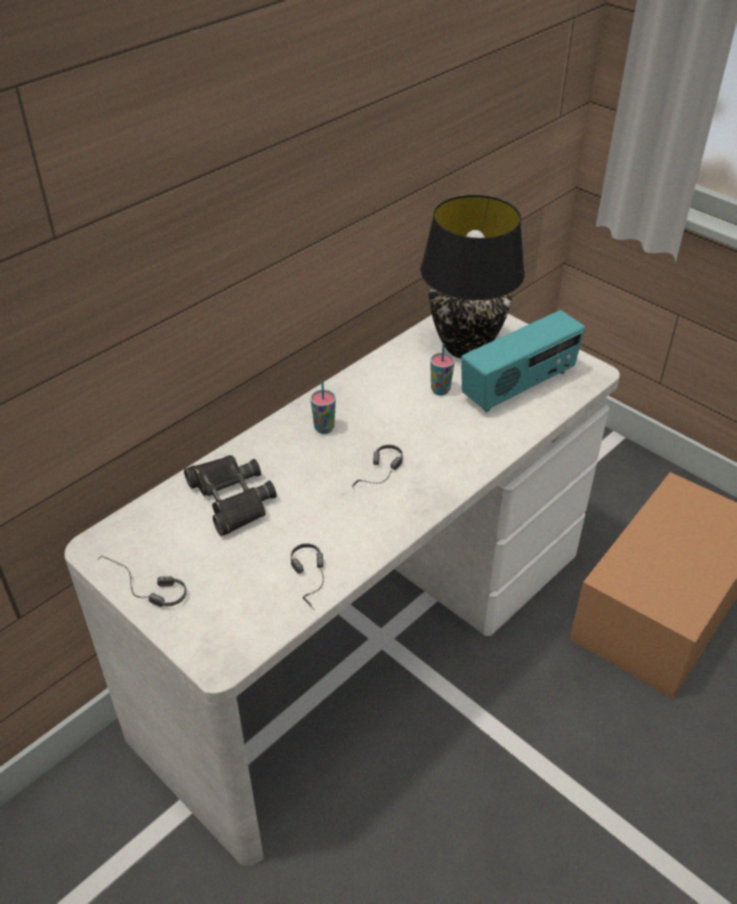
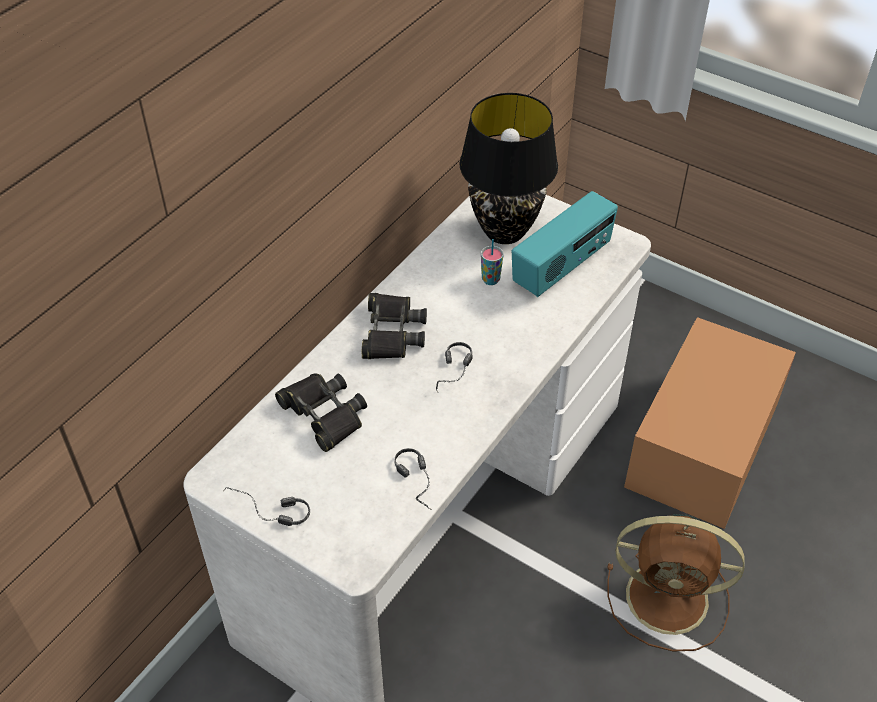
camera: 10 degrees left, 5 degrees up
(324, 428) = (392, 332): cup -> black binoculars
(601, 765) = (671, 598): none -> brown fan

